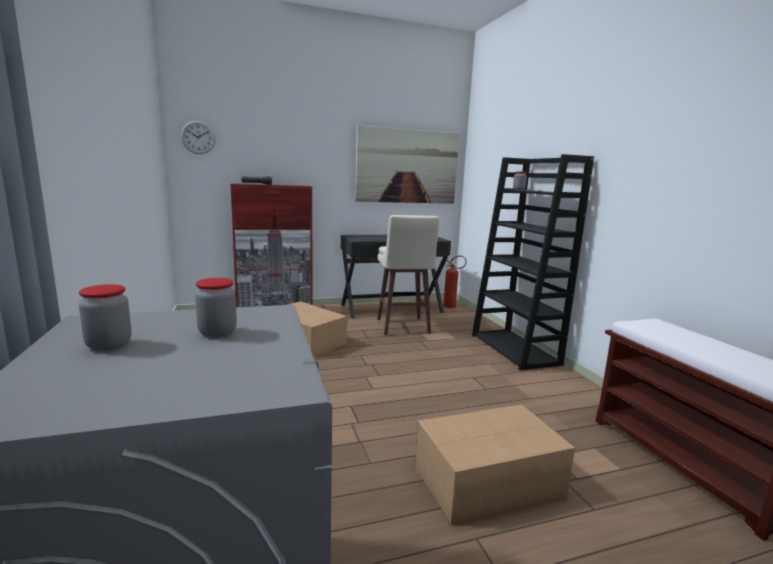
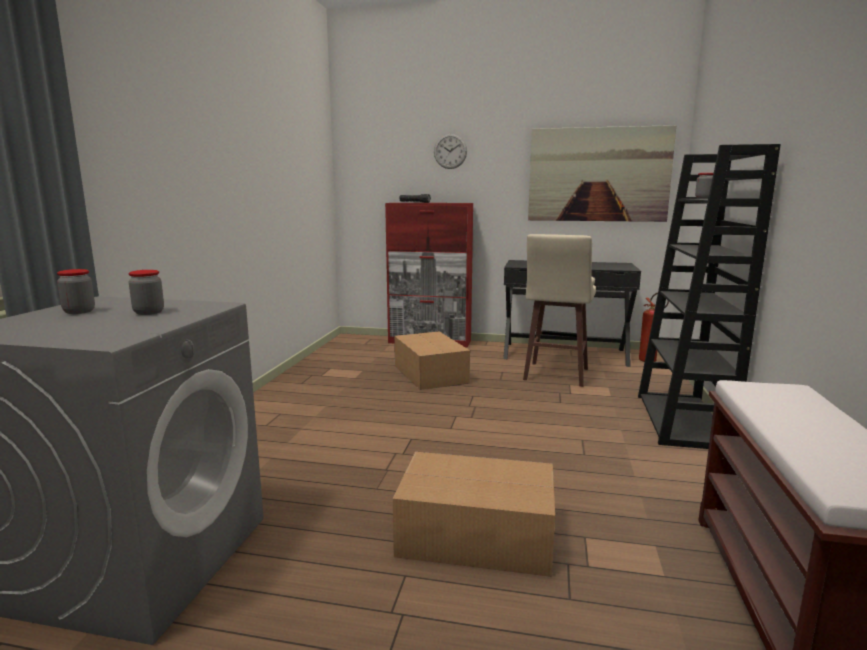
camera: 30 degrees right, 0 degrees up
(198, 137) = (363, 157): wall clock -> wall clock (450, 151)

